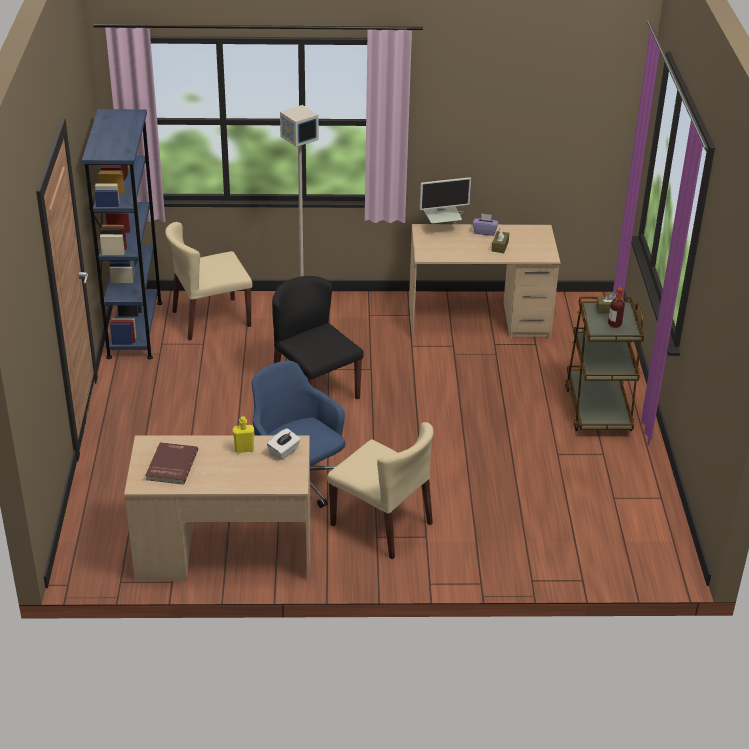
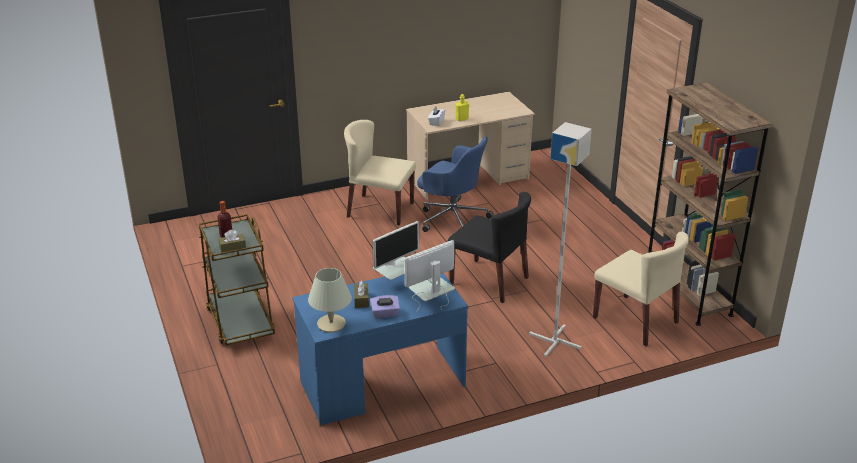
camera: 160 degrees right, 5 degrees down
(135, 329) = (687, 294): blue bookcase -> brown bookcase
(171, 465) = (497, 105): red book -> none
(211, 319) = (636, 320): beige chair -> beige chair turned 90 degrees clockwise
(463, 254) = (395, 283): none -> monitor
(478, 321) = (382, 384): beige desk -> blue desk
(533, 233) = (331, 324): none -> beige table lamp

